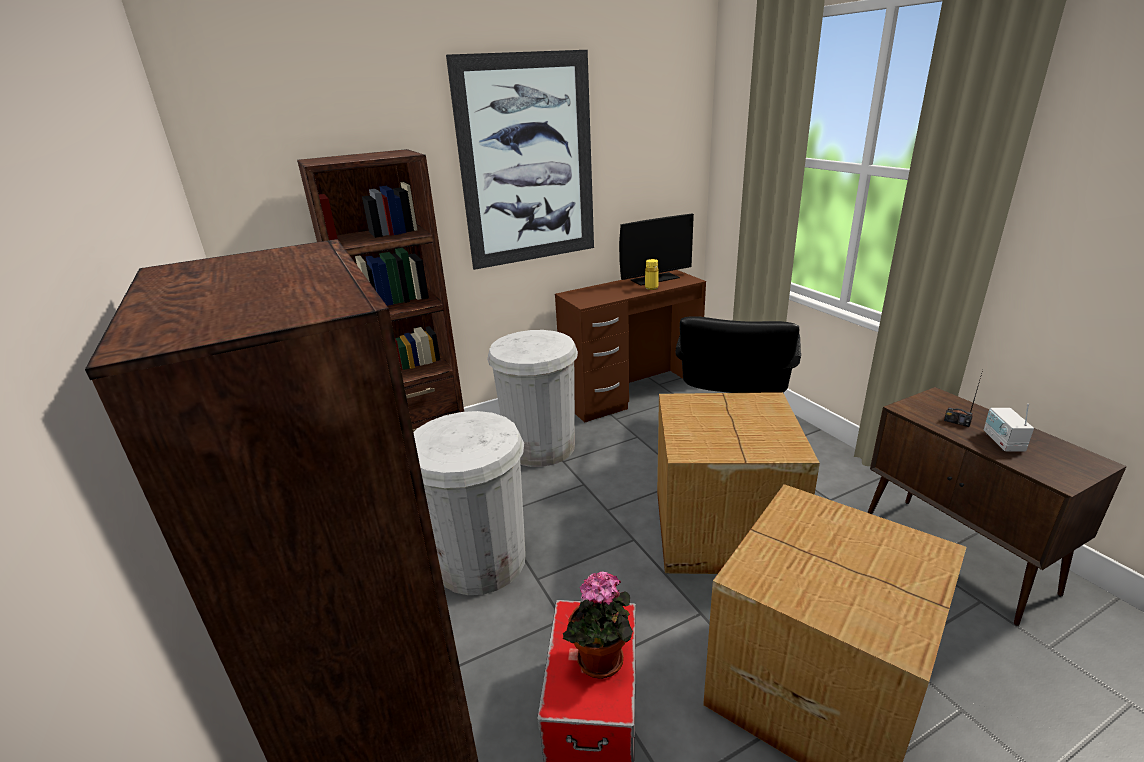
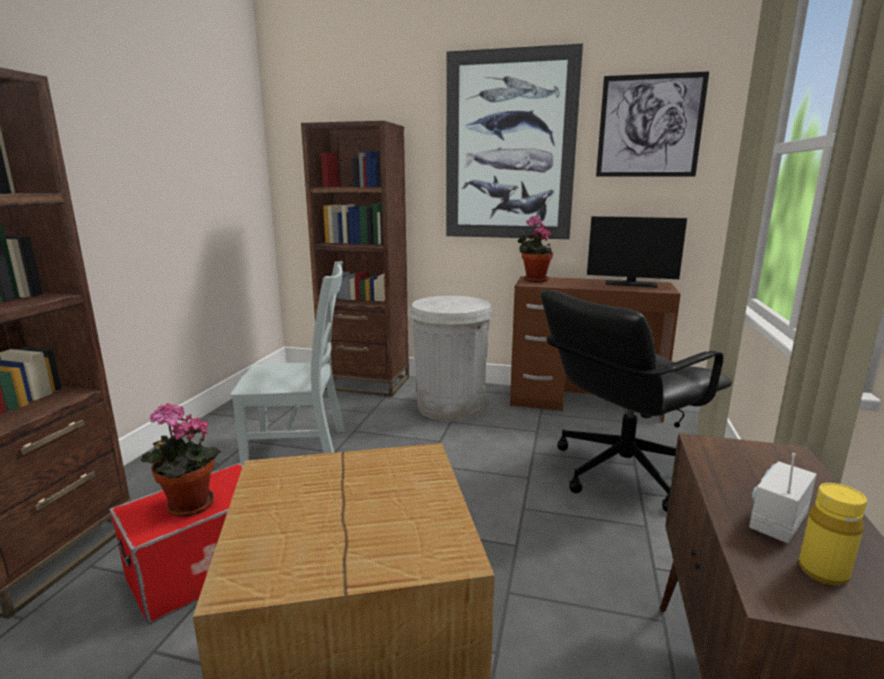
camera: 40 degrees right, 10 degrees down
(481, 560) = (302, 449): white trash can -> grey chair
(578, 296) = (533, 280): none -> potted plant
(647, 131) = (649, 126): none -> picture
(651, 288) = (610, 287): yellow bottle -> yellow bottle (822, 572)
(720, 530) = (491, 525): cardboard box -> none
(957, 422) = (750, 480): radio -> none

